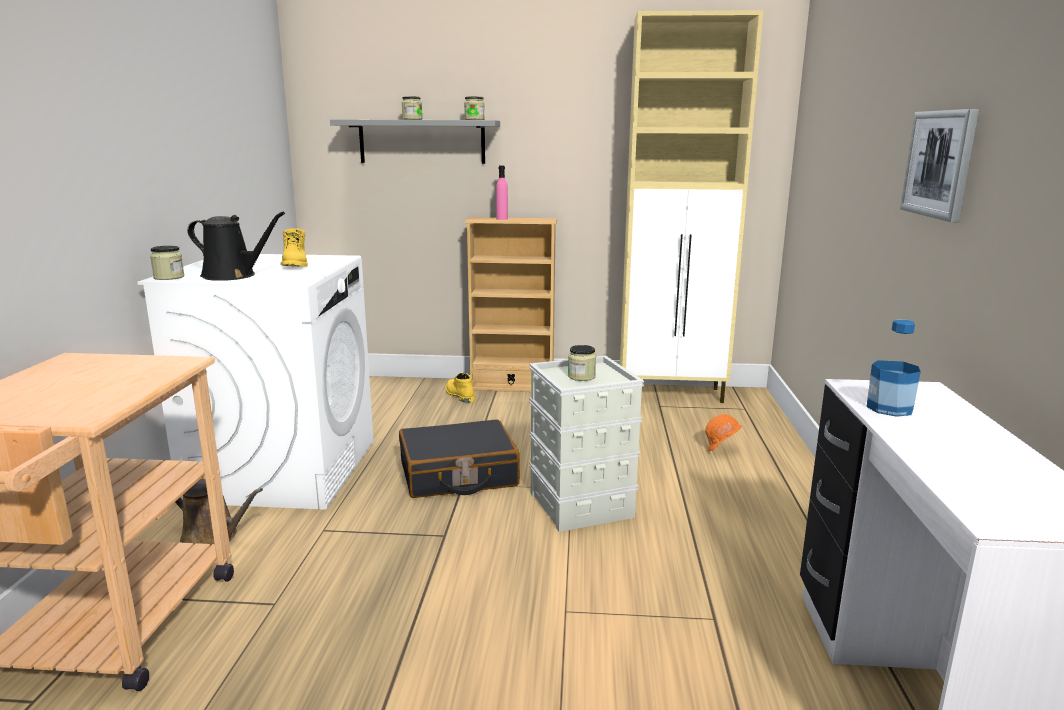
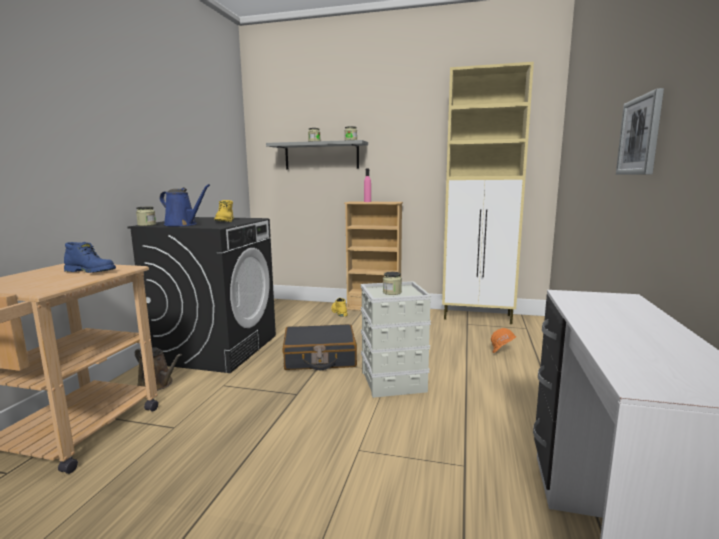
camera: 10 degrees right, 5 degrees down
(129, 372) = (91, 271): none -> blue boot
(233, 276) = (183, 224): black watering can -> blue watering can
(284, 469) = (216, 348): white washing machine -> black washing machine
(889, 408) = (588, 307): bottle -> none

